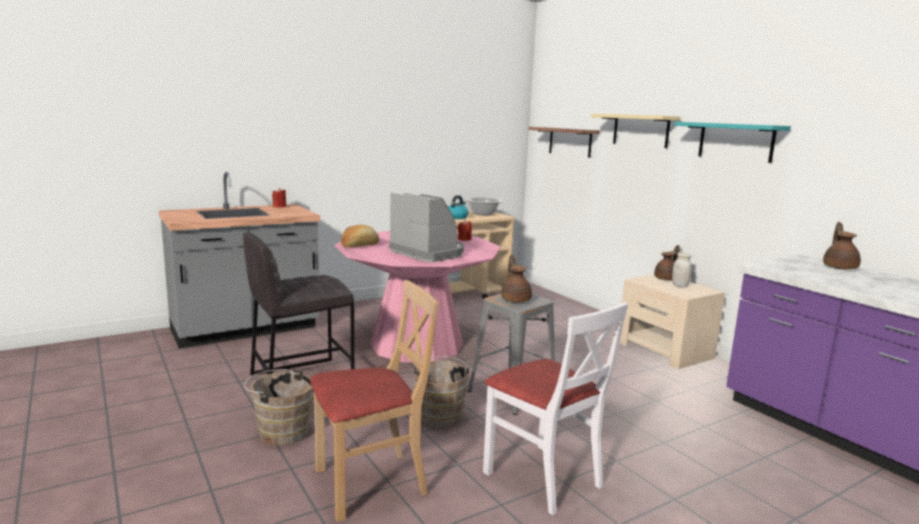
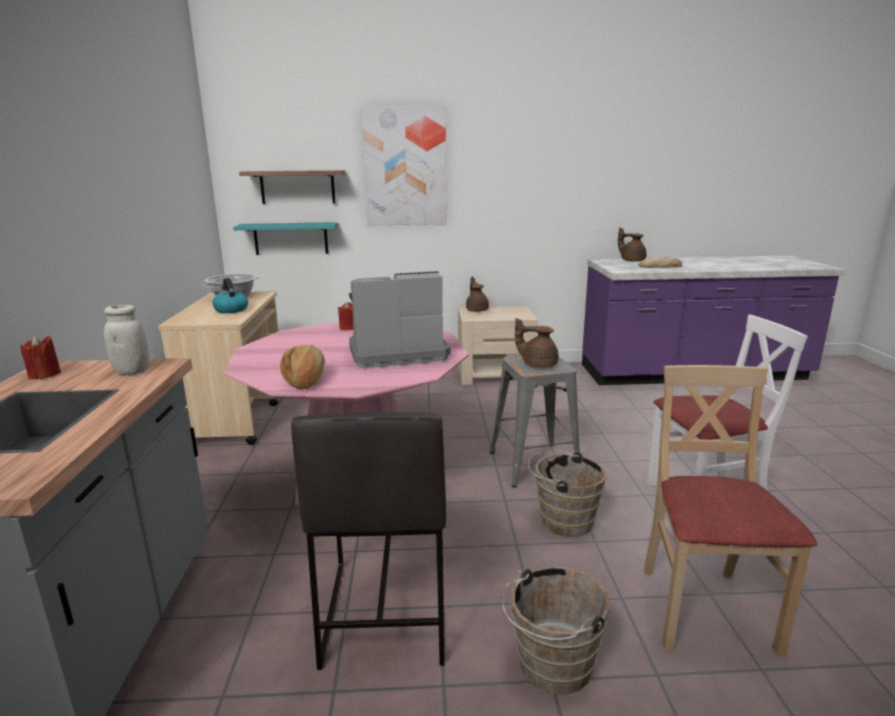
camera: 60 degrees left, 5 degrees up
(640, 130) = (405, 167): beige shelf -> picture
(680, 286) = (500, 312): white jar -> white jar (132, 371)
(735, 141) = (516, 171): turquoise shelf -> turquoise shelf (291, 238)
(836, 277) = (660, 266): none -> bread

